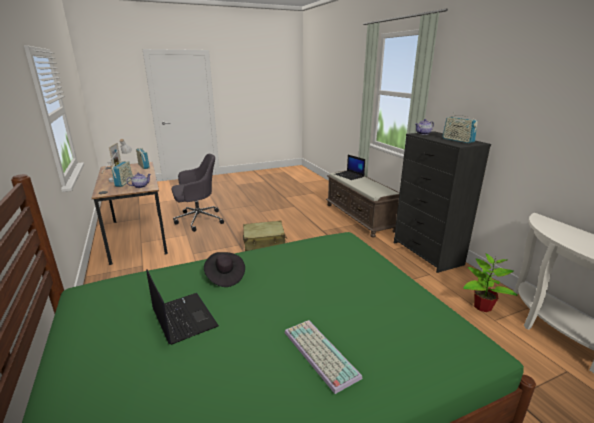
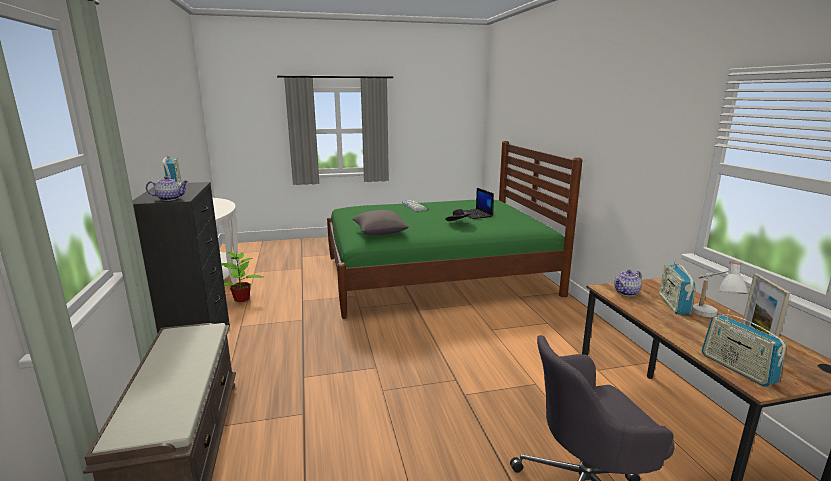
camera: 170 degrees left, 5 degrees down
(264, 243) = (421, 392): beige suitcase -> none
(329, 246) = (379, 232): none -> grey pillow
(349, 175) = (156, 408): laptop -> none

